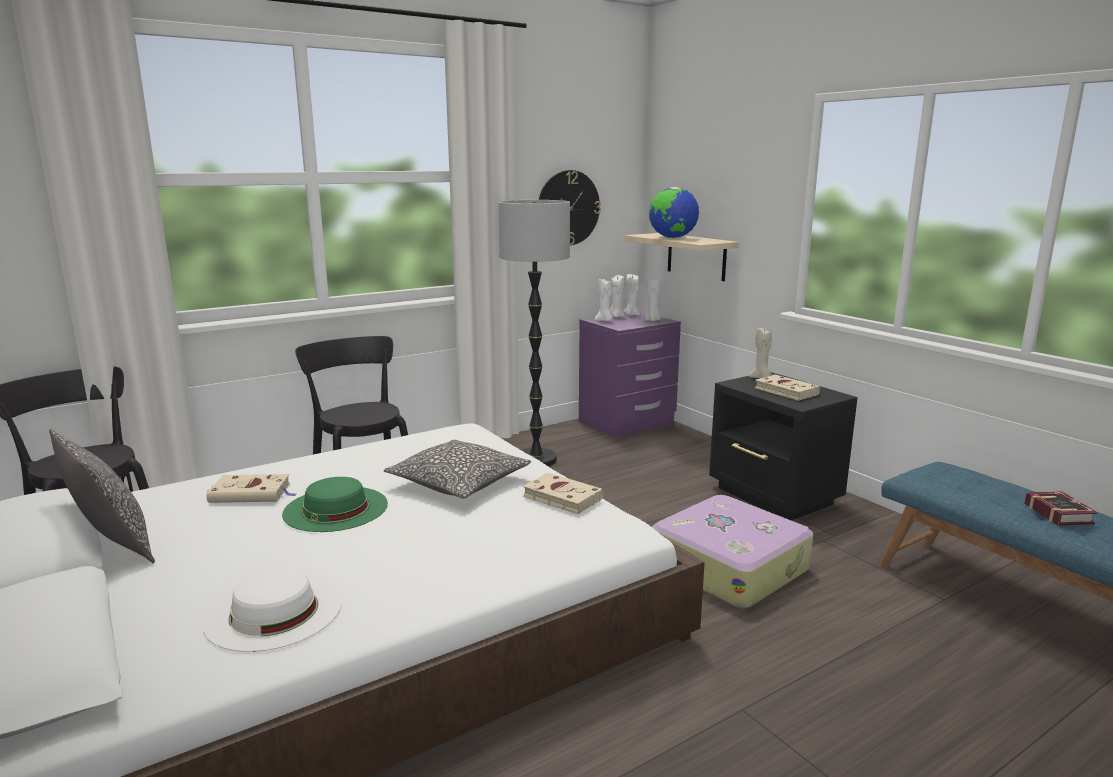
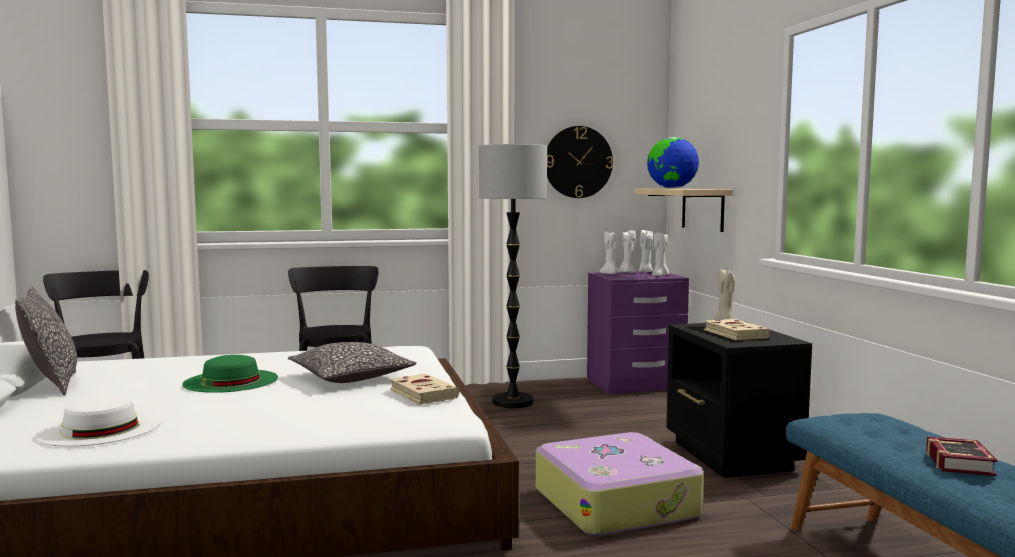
camera: 20 degrees right, 10 degrees down
(252, 493) = (186, 367): beige book -> none

